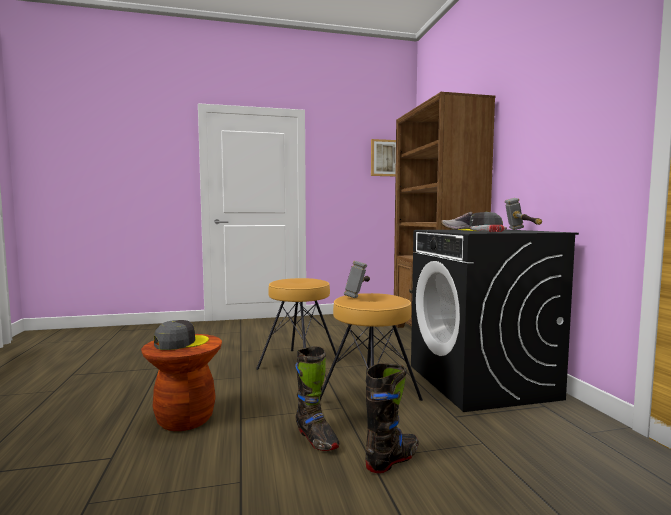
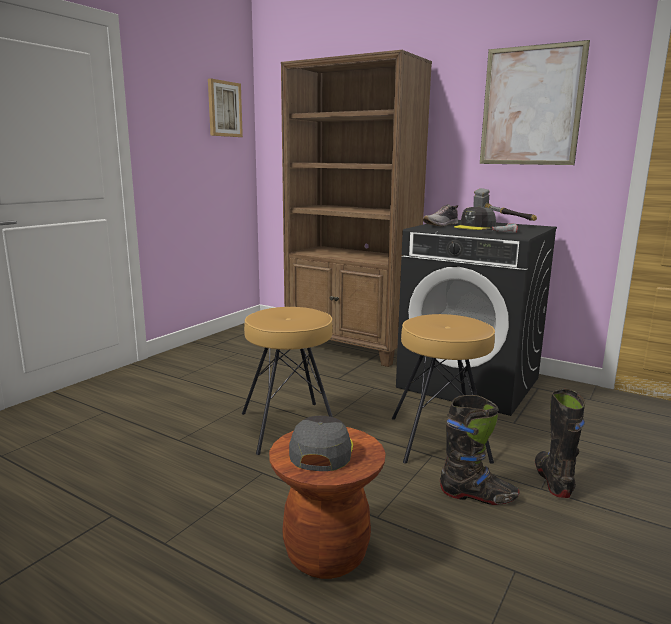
camera: 45 degrees left, 10 degrees up
(360, 293) = (417, 319): hammer -> none
(561, 115) = (531, 106): none -> picture

